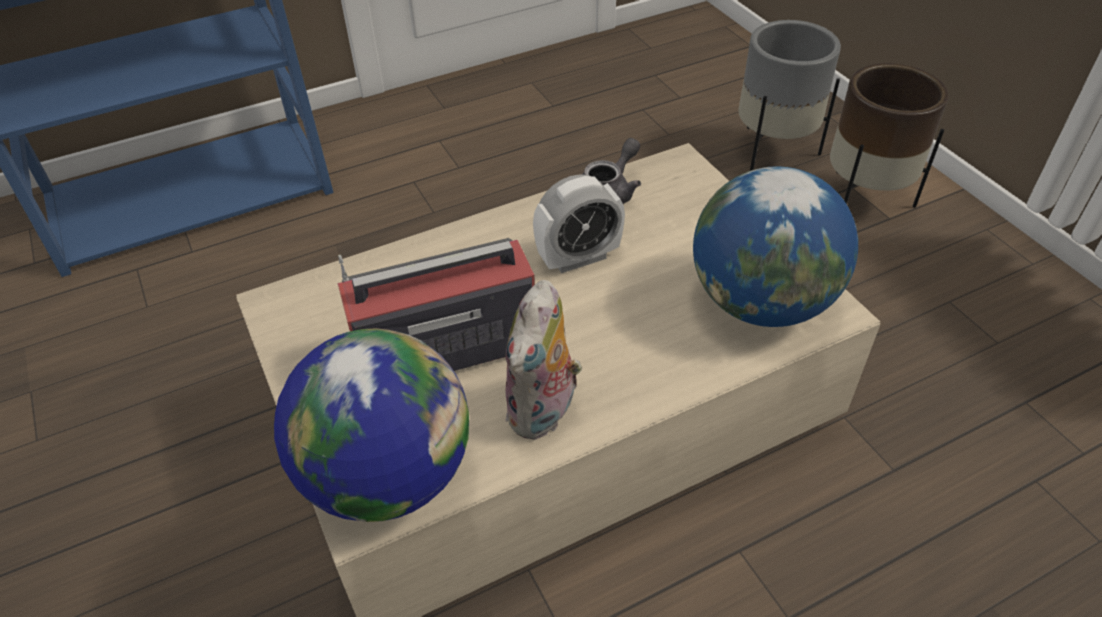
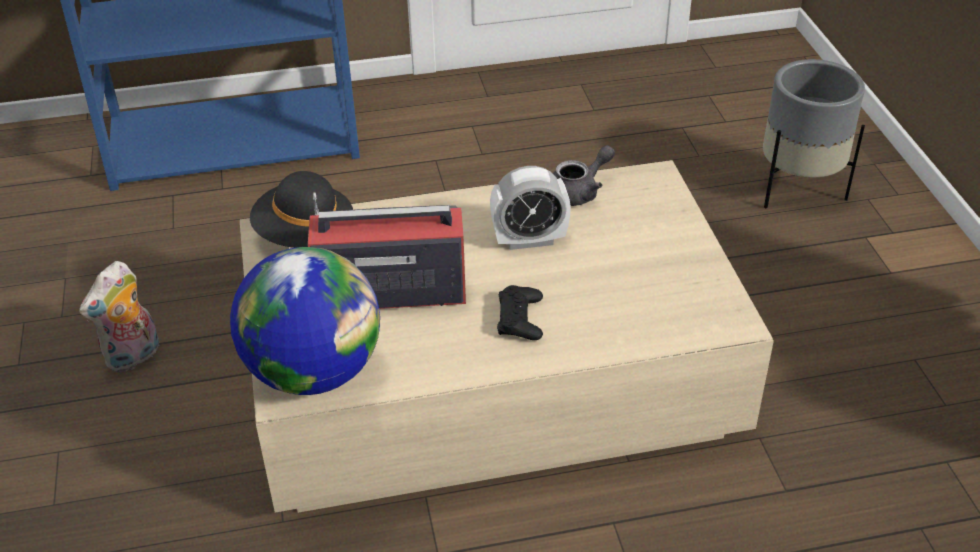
camera: 15 degrees right, 5 degrees down
(320, 299) = (304, 234): none -> black hat
(544, 412) = (452, 352): plush toy -> plush toy (134, 357)
(605, 354) = (520, 318): none -> black game controller
(761, 303) = (672, 304): globe -> none
(864, 201) = (871, 252): brown planter -> none

